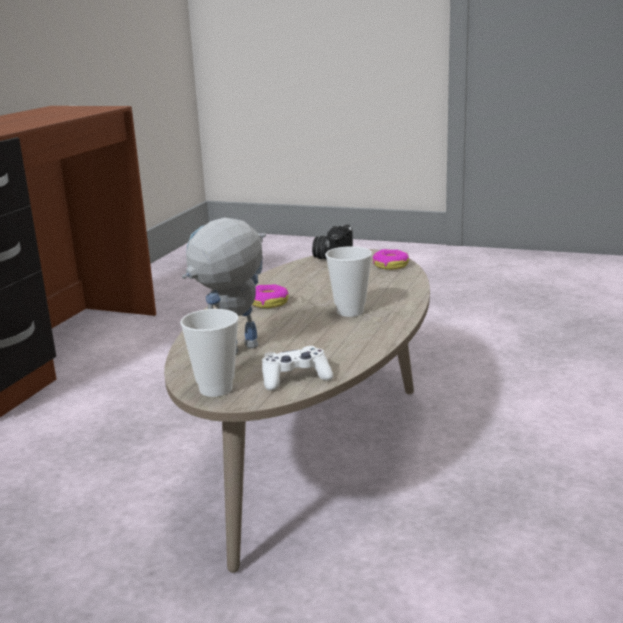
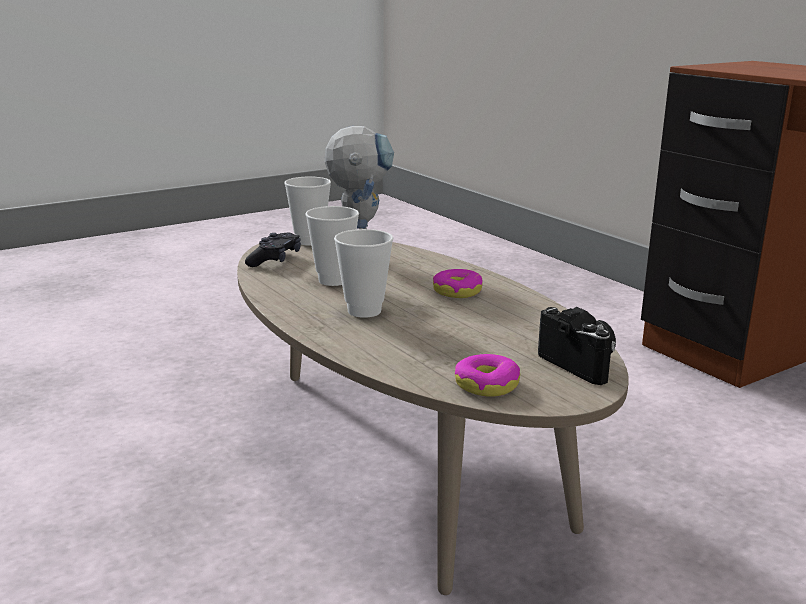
camera: 125 degrees right, 0 degrees up
(295, 378) = (275, 260): white game controller -> black game controller
(309, 339) = (333, 280): none -> cup

